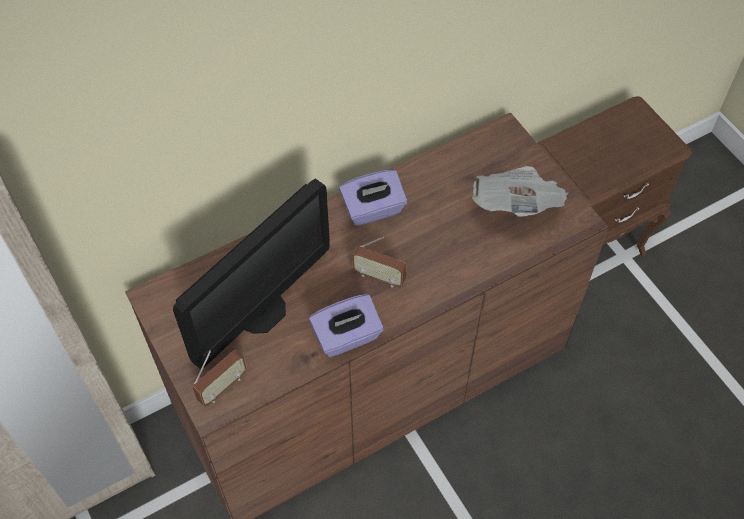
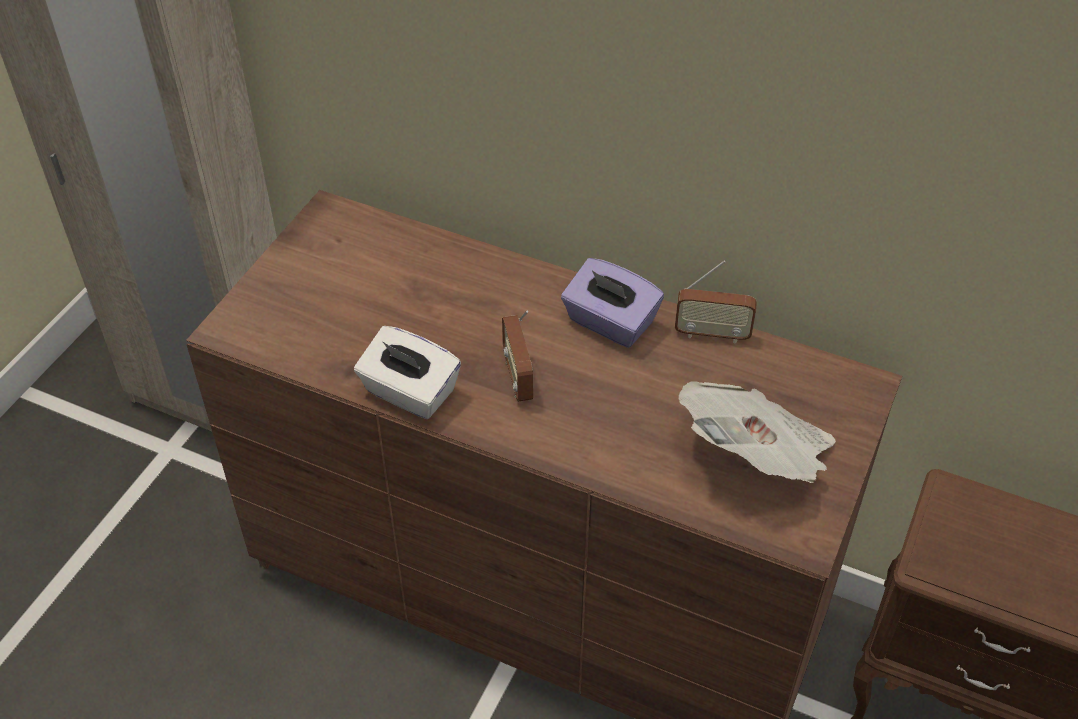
camera: 55 degrees right, 10 degrees down
(222, 387) = (260, 323): radio -> radio (712, 334)
(261, 311) = (382, 302): monitor -> none
(347, 337) = (409, 393): purple tissue box -> white tissue box

